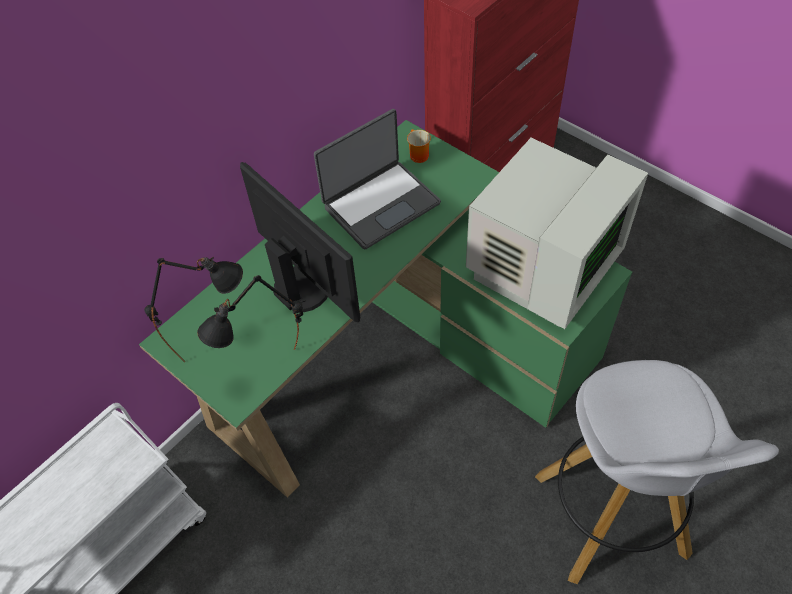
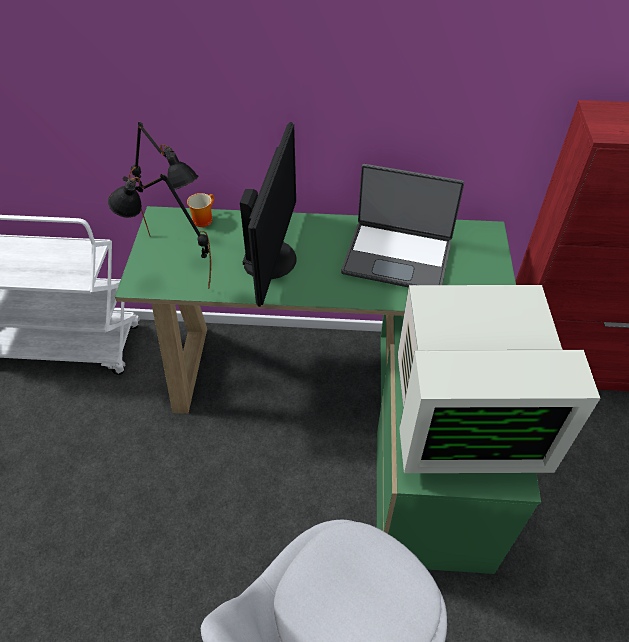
camera: 50 degrees right, 5 degrees down
(417, 155) = (474, 249): mug -> mug (203, 219)

